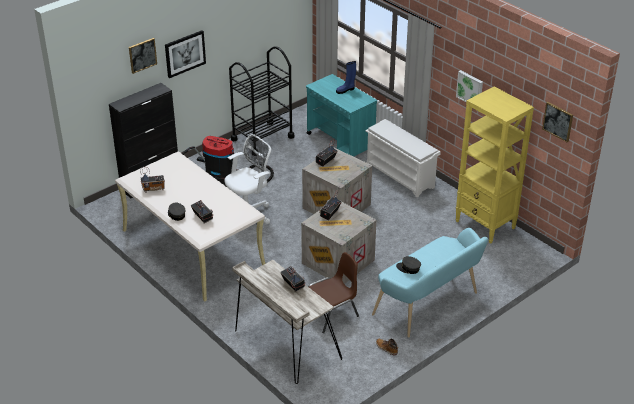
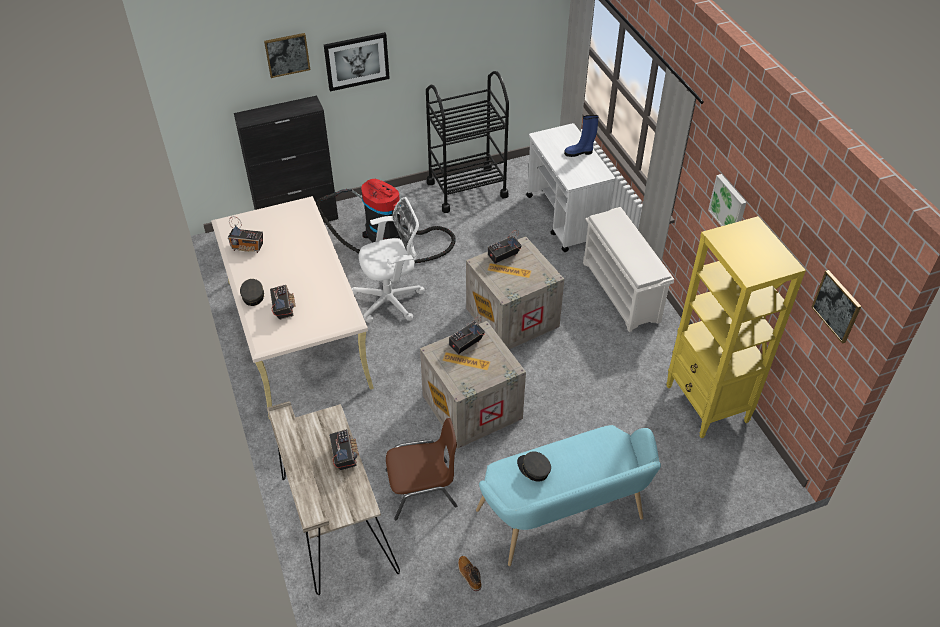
camera: 20 degrees right, 10 degrees up
(341, 142) = (565, 218): turquoise cart -> white cart

